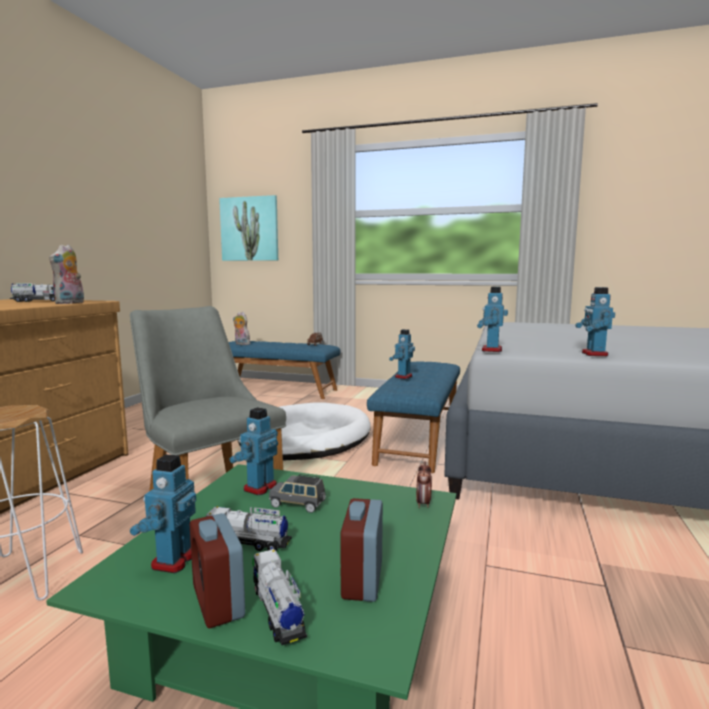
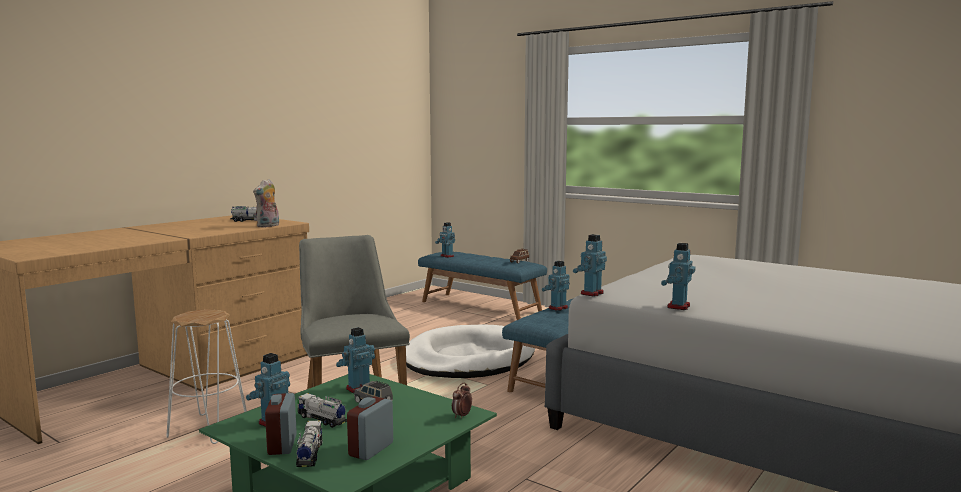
camera: 20 degrees right, 0 degrees up
(241, 344) = (446, 256): plush toy -> toy robot
(249, 229) = (467, 133): picture -> none

